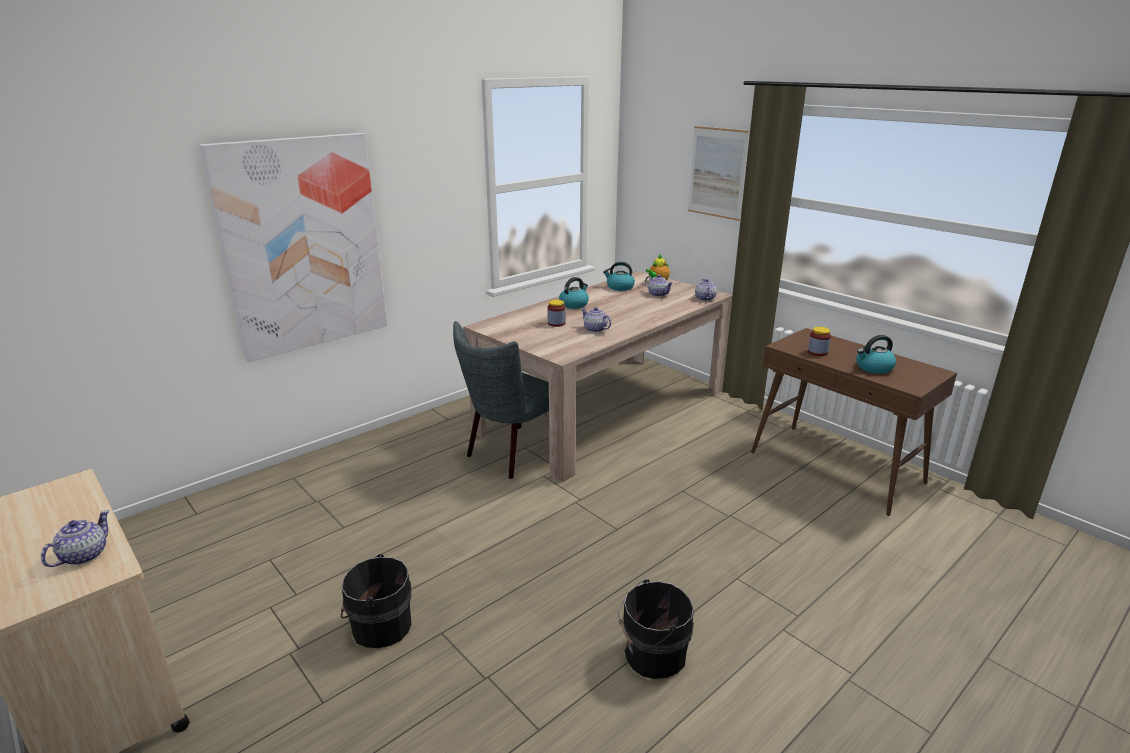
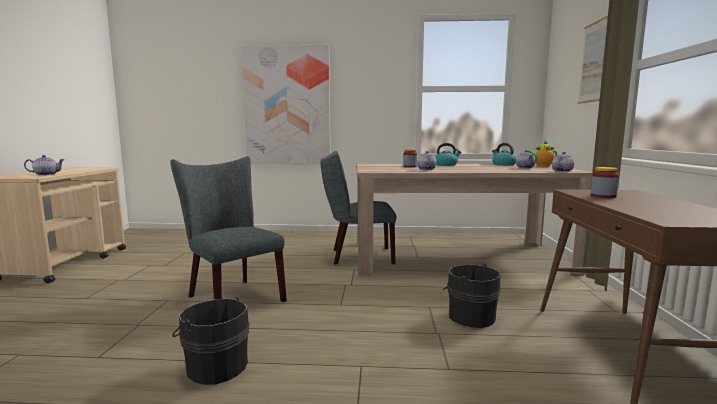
camera: 45 degrees right, 15 degrees down
(379, 626) = (158, 286): black bucket -> black bucket (469, 316)
(503, 584) = (231, 297): none -> grey chair
(873, 368) = (651, 208): kettle -> none

